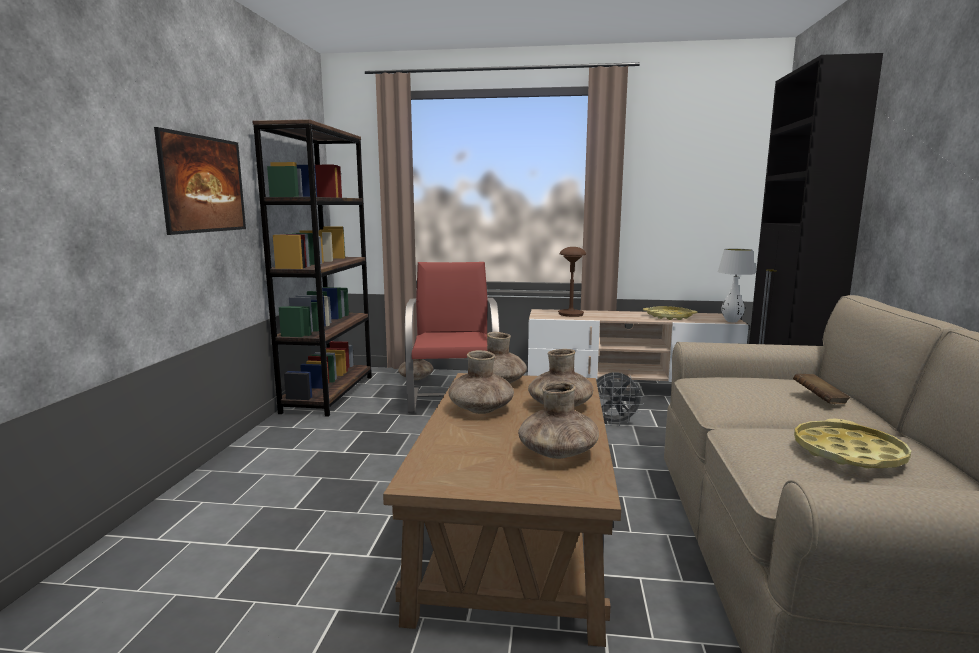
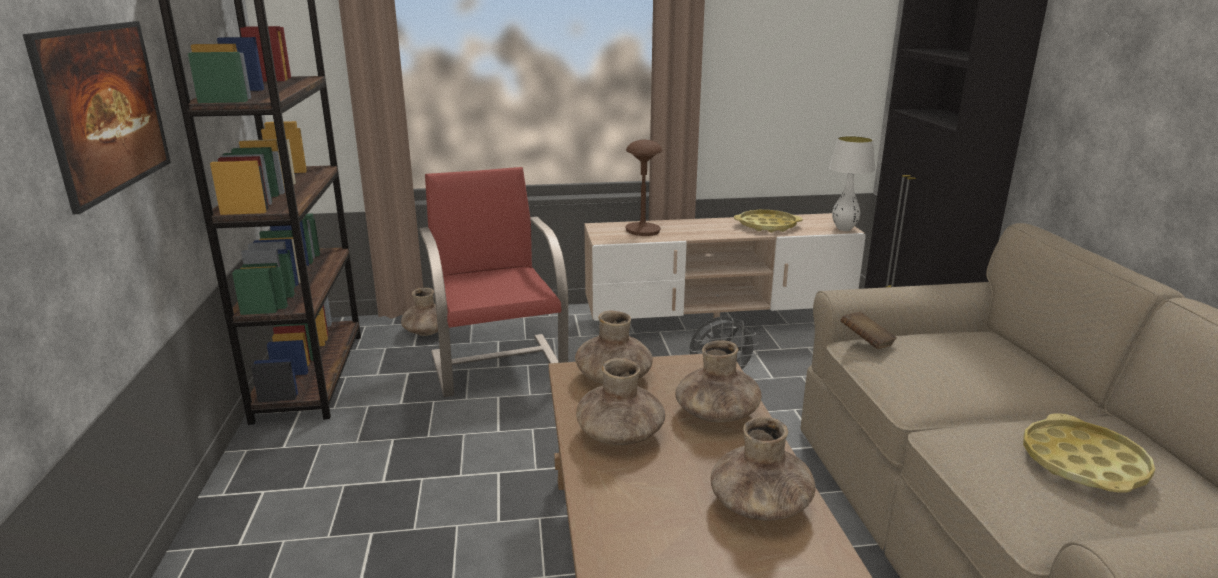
camera: 15 degrees left, 10 degrees up
(819, 400) = (1009, 370): brown book -> brown book (866, 342)

